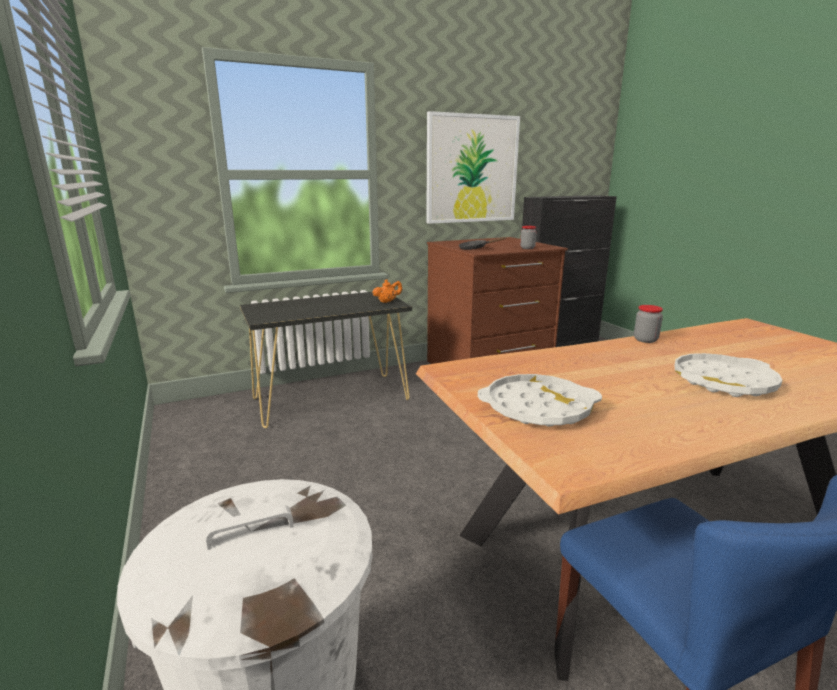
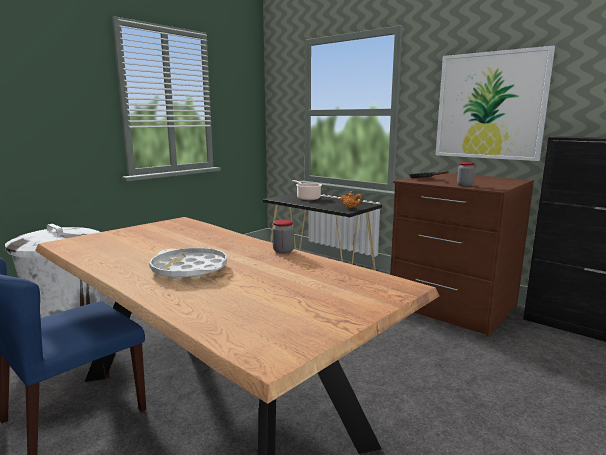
camera: 65 degrees right, 5 degrees down
(294, 306) = (307, 198): none -> cooking pot
(537, 408) = (128, 235): white tray -> none

